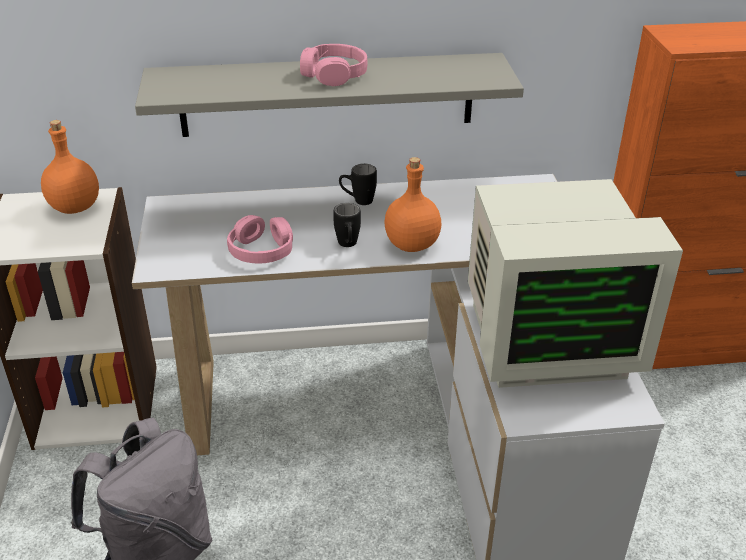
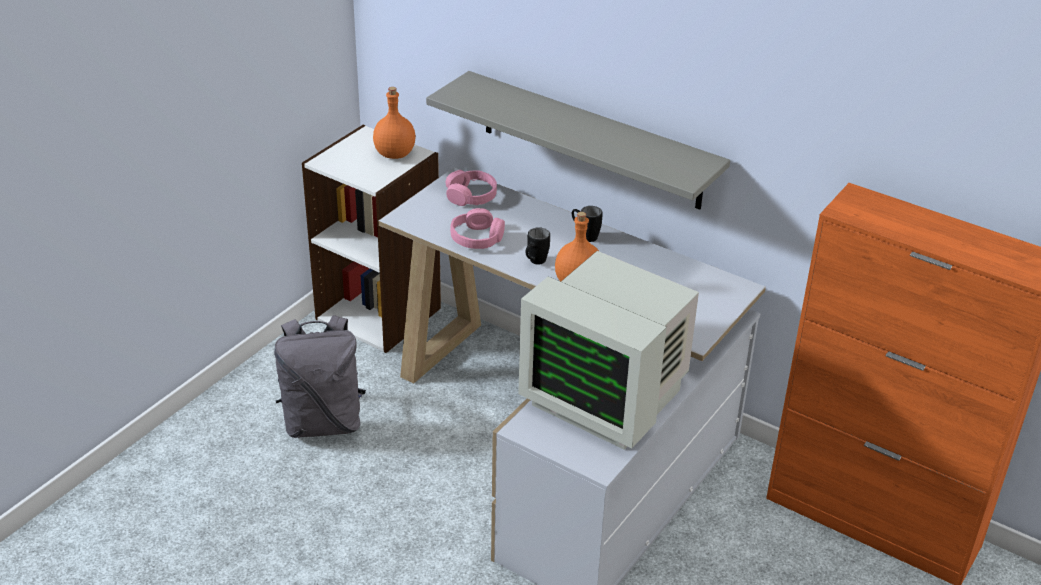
camera: 40 degrees right, 0 degrees up
(334, 74) = (579, 126): pink headphones -> pink headphones (471, 196)

